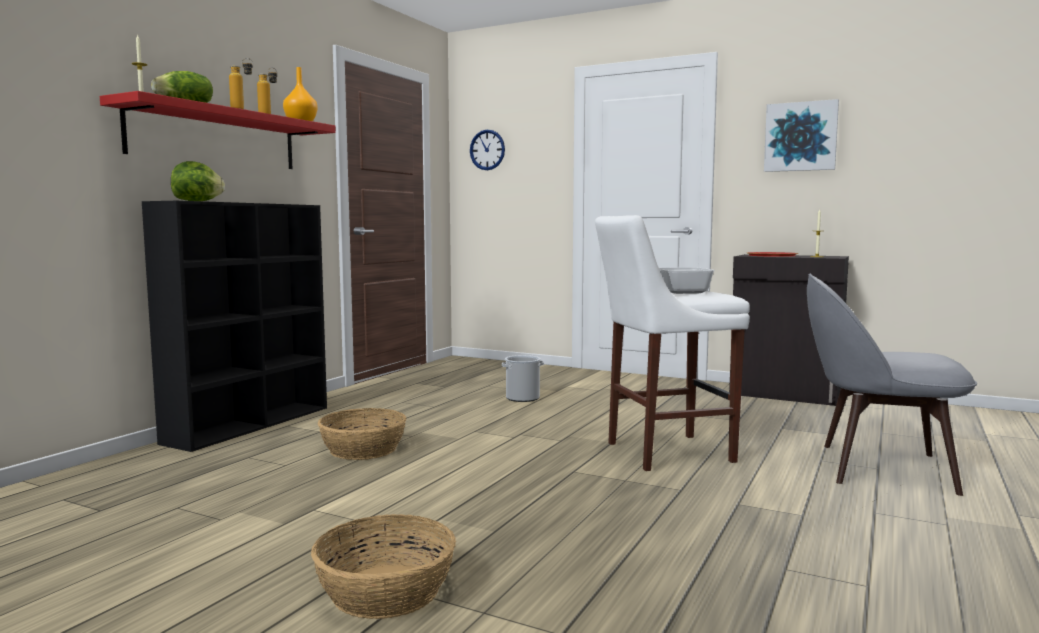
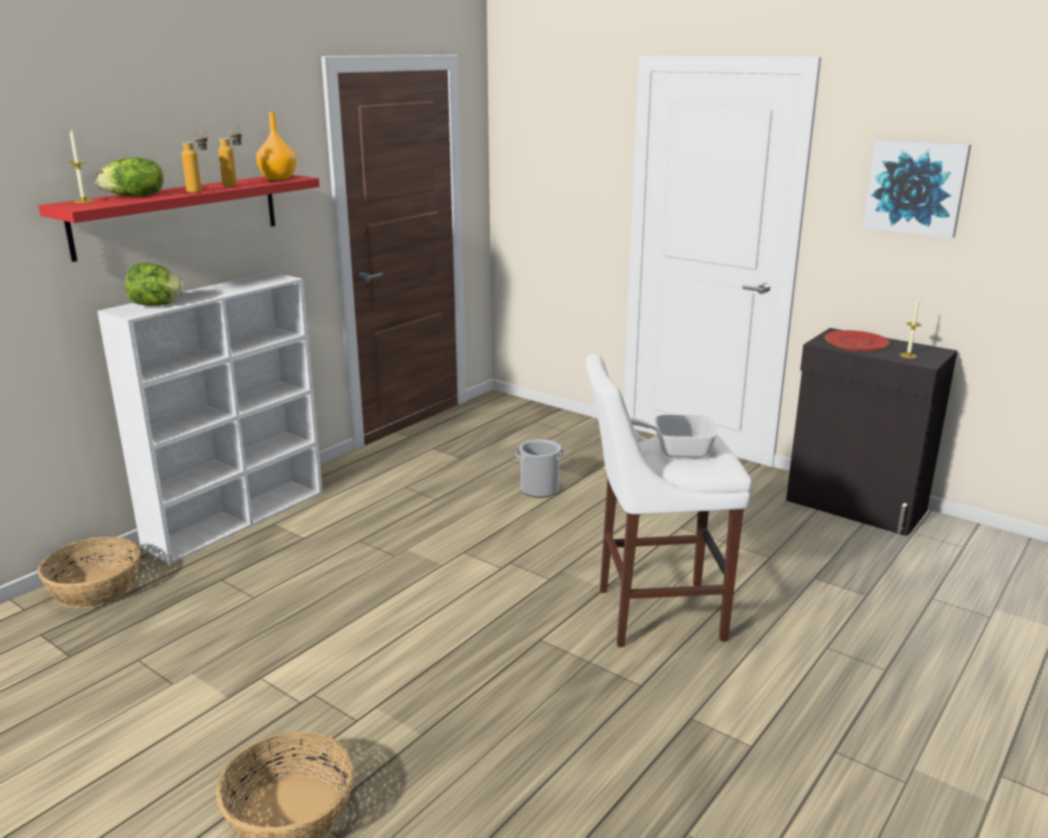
camera: 10 degrees right, 15 degrees up
(251, 424) = (238, 518): black bookcase -> white bookcase
(363, 449) = (338, 576): basket -> basket (96, 588)
(487, 150) = (532, 151): wall clock -> none
(878, 467) = (887, 668): grey chair -> none

